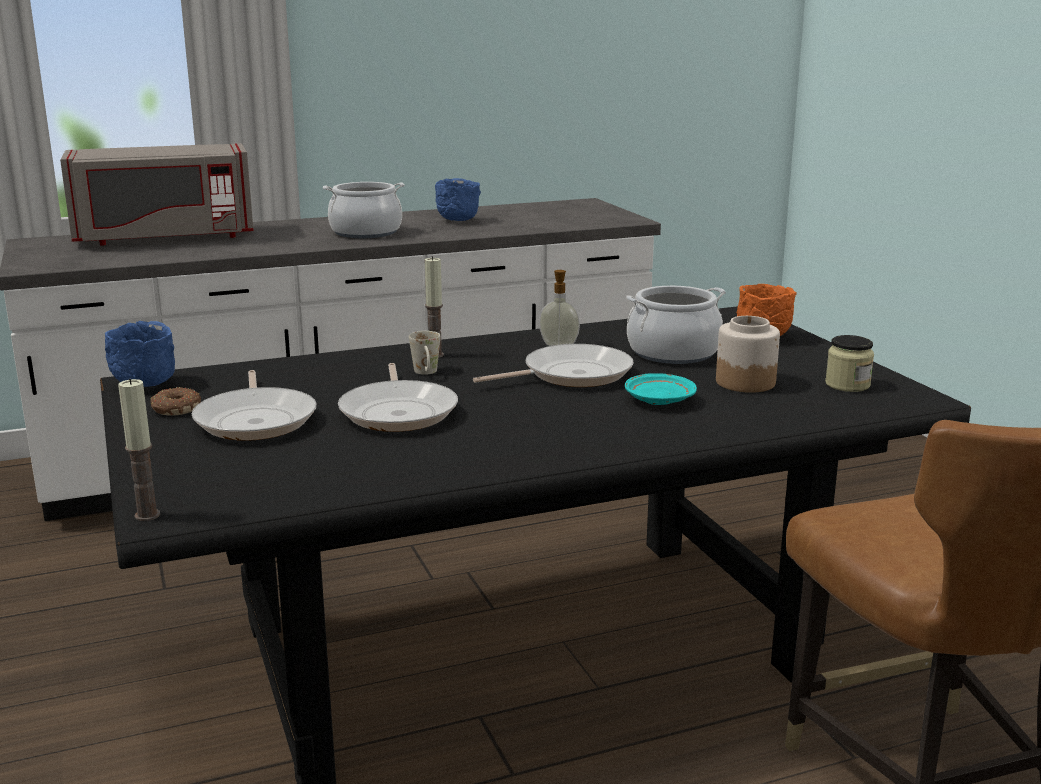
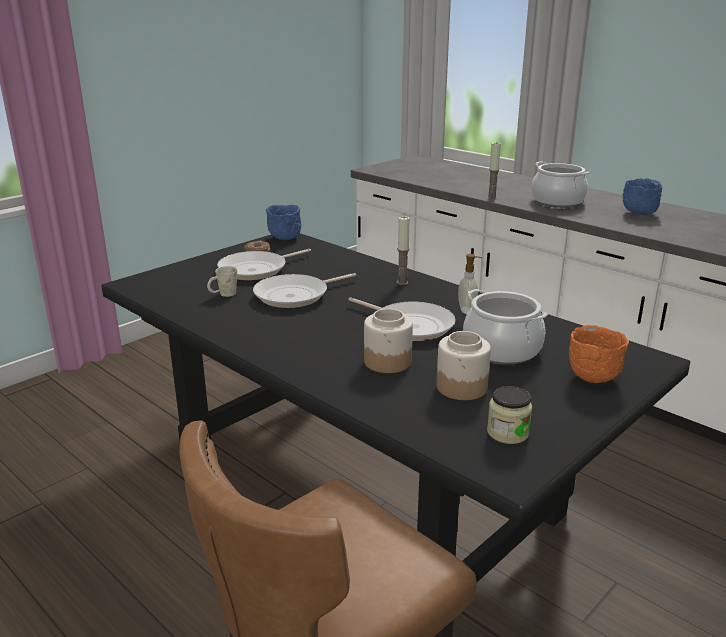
camera: 65 degrees right, 5 degrees up
(147, 515) = (130, 281): candle -> candle (492, 198)
(164, 237) = (465, 172): grey microwave -> none
(427, 373) = (366, 288): white mug -> white mug (223, 295)
(659, 400) = (388, 362): turquoise plate -> jar

